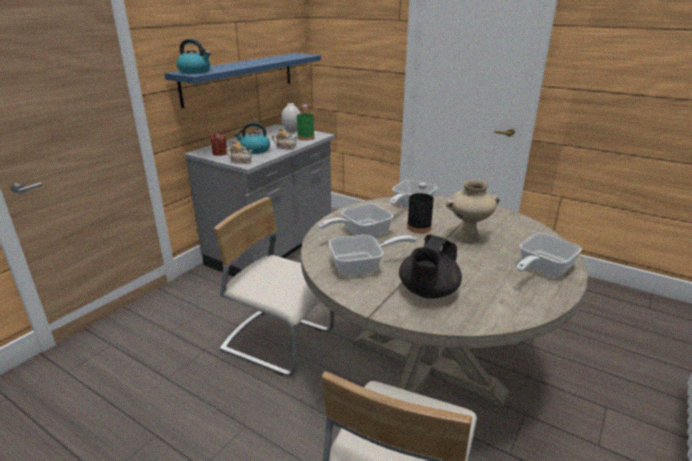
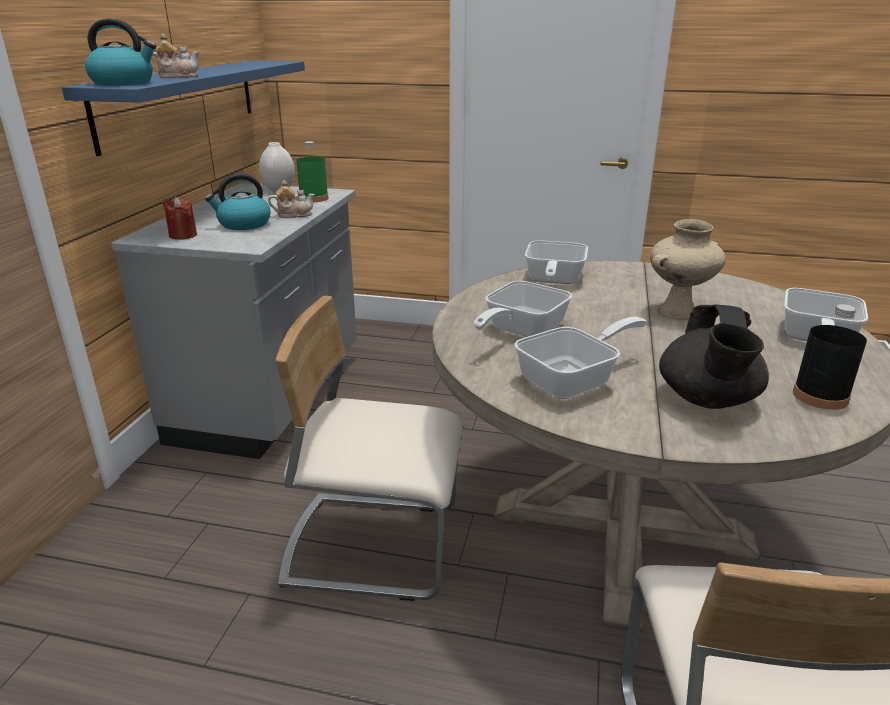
camera: 20 degrees left, 0 degrees up
(240, 161) = (235, 243): teapot -> teapot (177, 77)
(419, 227) = (597, 309): black bottle -> black bottle (820, 396)

